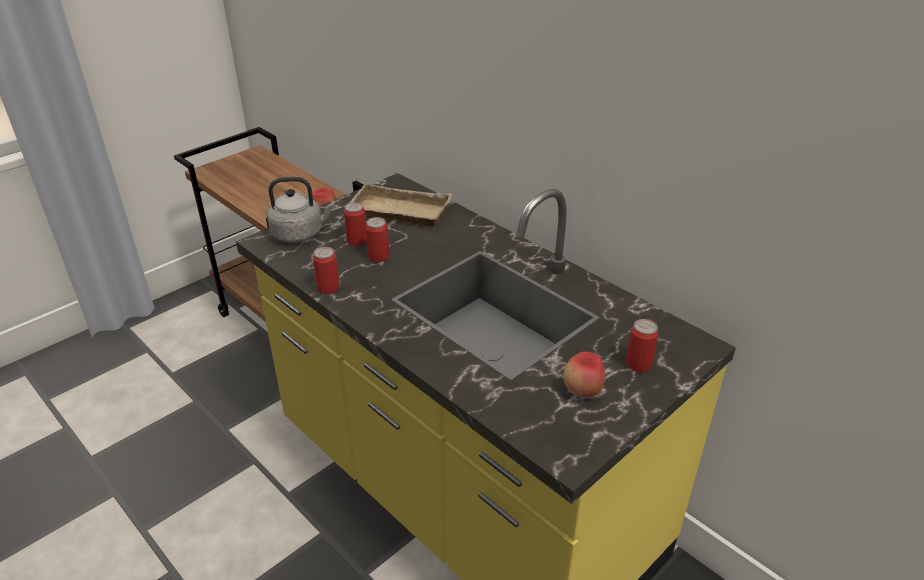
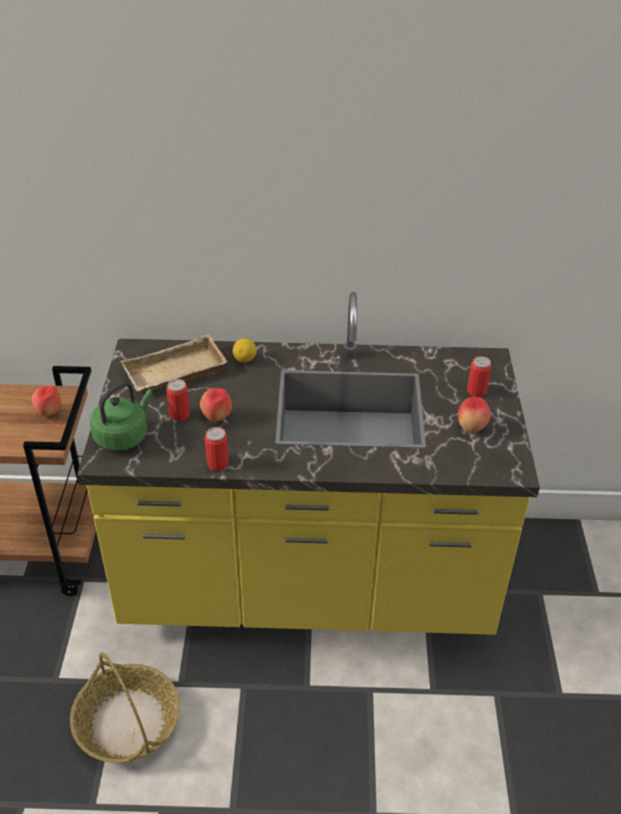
camera: 45 degrees left, 5 degrees up
(226, 492) = (127, 722): none -> basket
(300, 234) = (123, 436): grey kettle -> green kettle
(378, 257) = (216, 417): can -> apple
(463, 229) = (245, 359): none -> lemon

